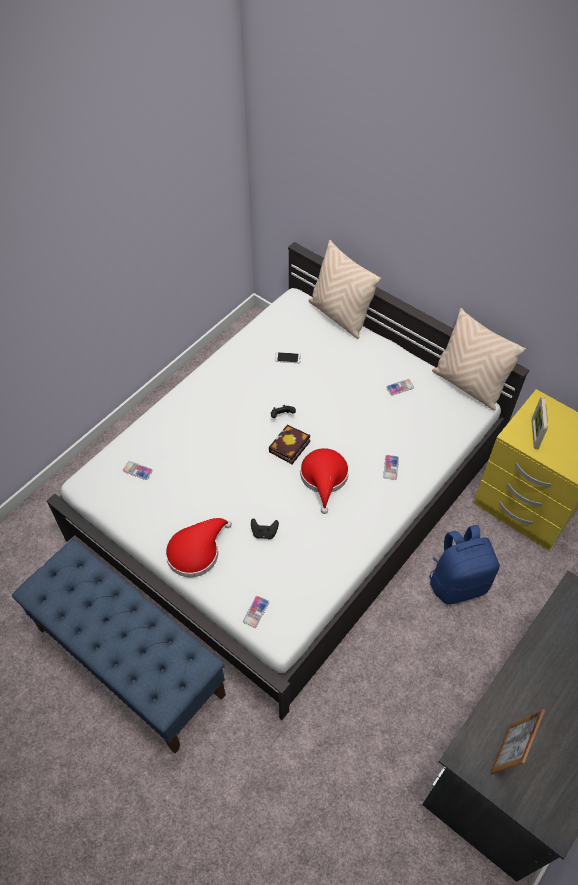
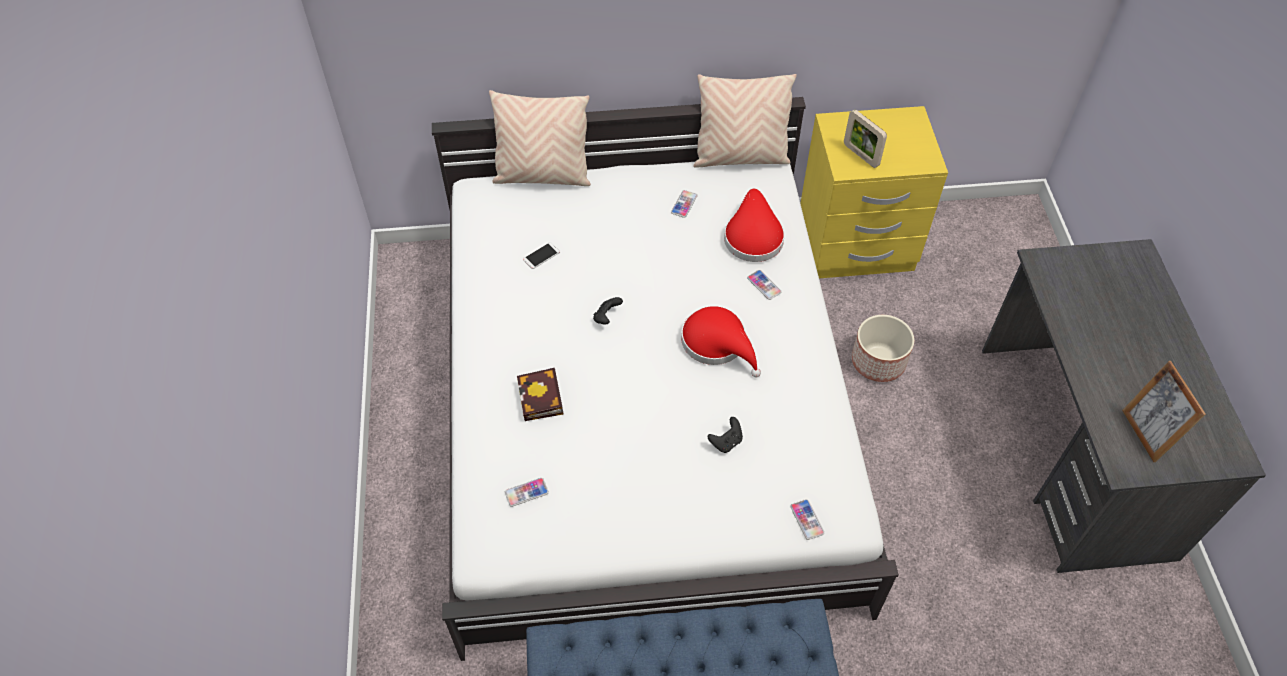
camera: 45 degrees left, 0 degrees up
(196, 551) = (684, 516): red hat -> red hat (752, 236)
(289, 448) = (651, 343): book -> book (542, 400)
(458, 583) = (878, 360): blue backpack -> planter

